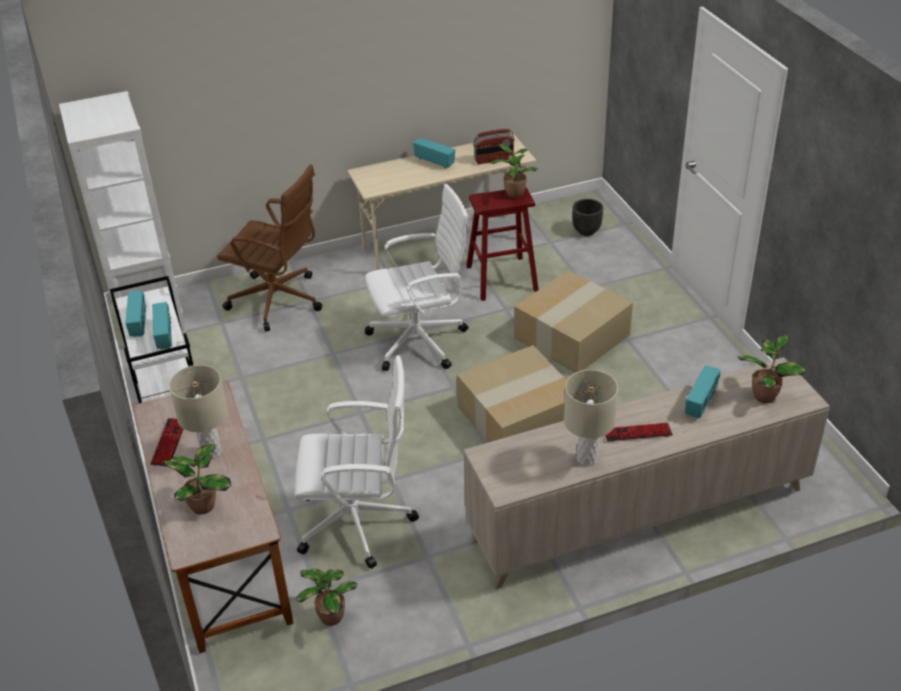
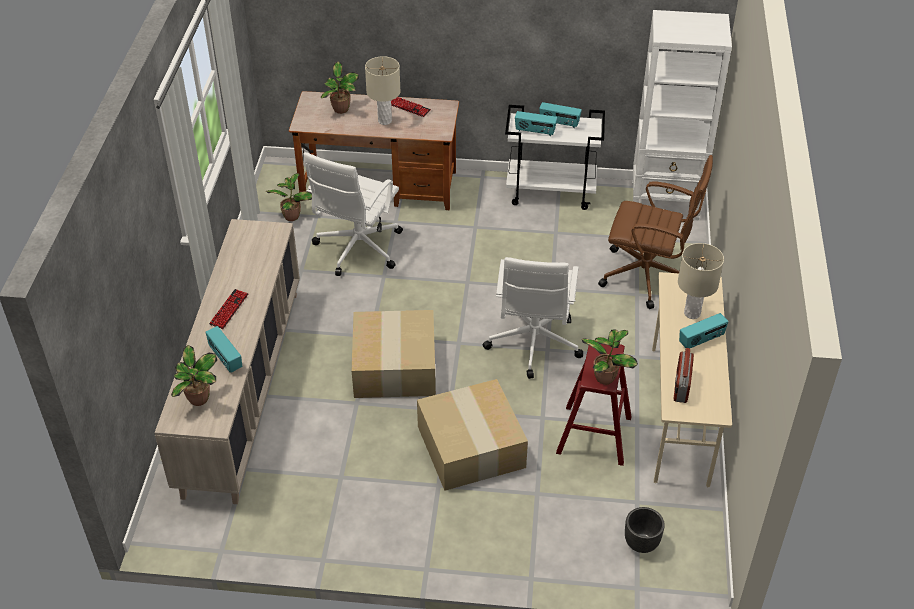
camera: 115 degrees right, 5 degrees up
(279, 301) = (648, 276): brown office chair -> brown office chair turned 120 degrees counterclockwise
(587, 459) = (230, 274): beige table lamp -> beige table lamp (691, 313)

